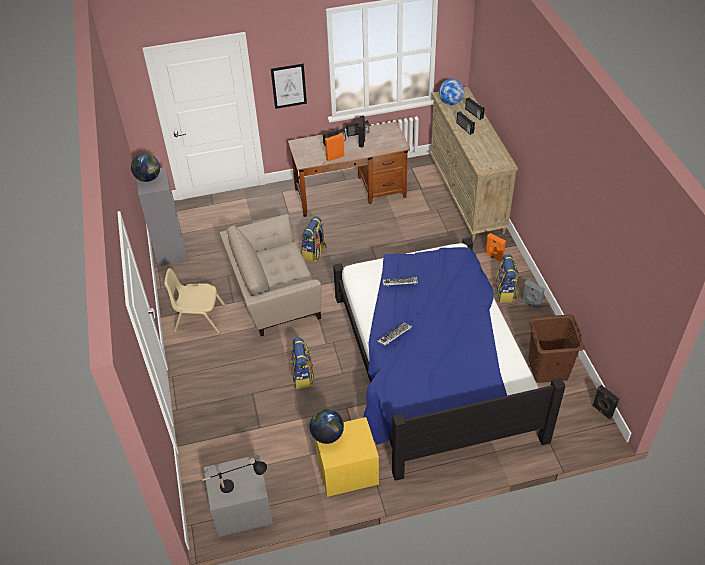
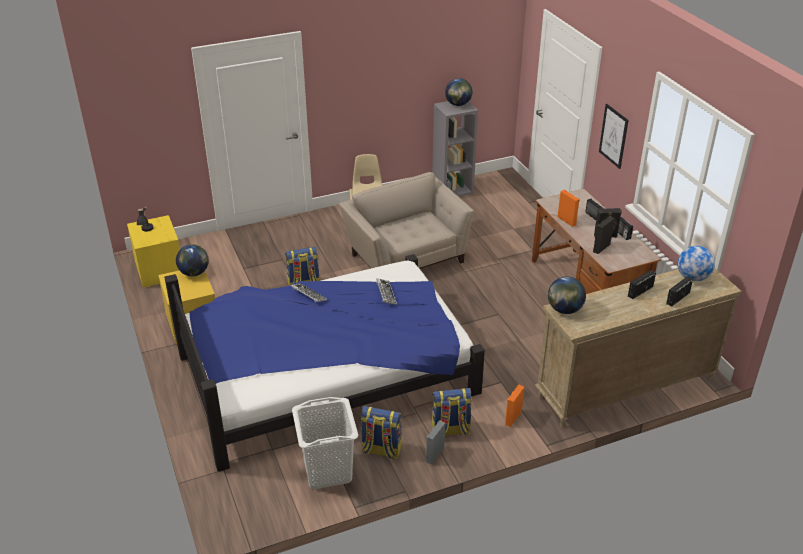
camera: 80 degrees right, 10 degrees down
(241, 510) = (159, 270): grey nightstand -> yellow nightstand
(314, 253) = (476, 274): backpack -> backpack (381, 450)
(484, 165) = (564, 310): none -> globe
(548, 369) = (327, 471): brown laundry basket -> white laundry basket
(602, 411) = (263, 522): black speaker -> black speaker (600, 248)

